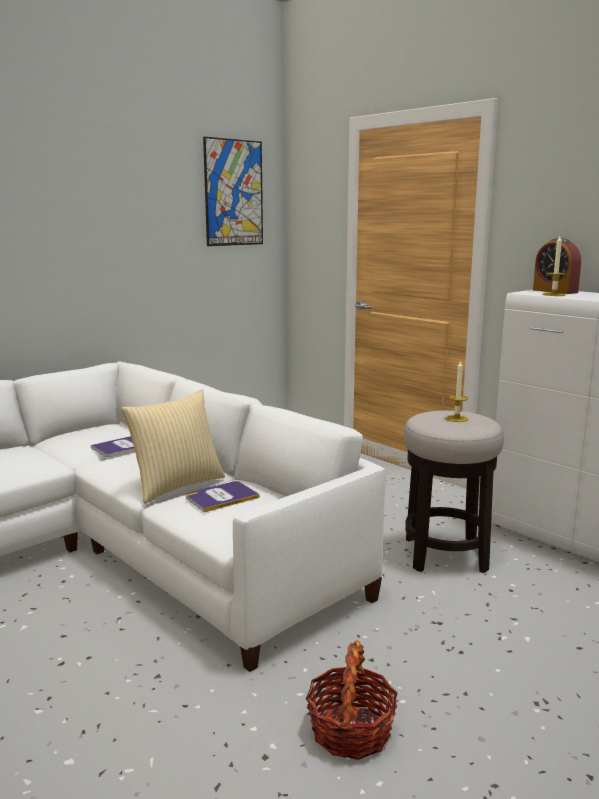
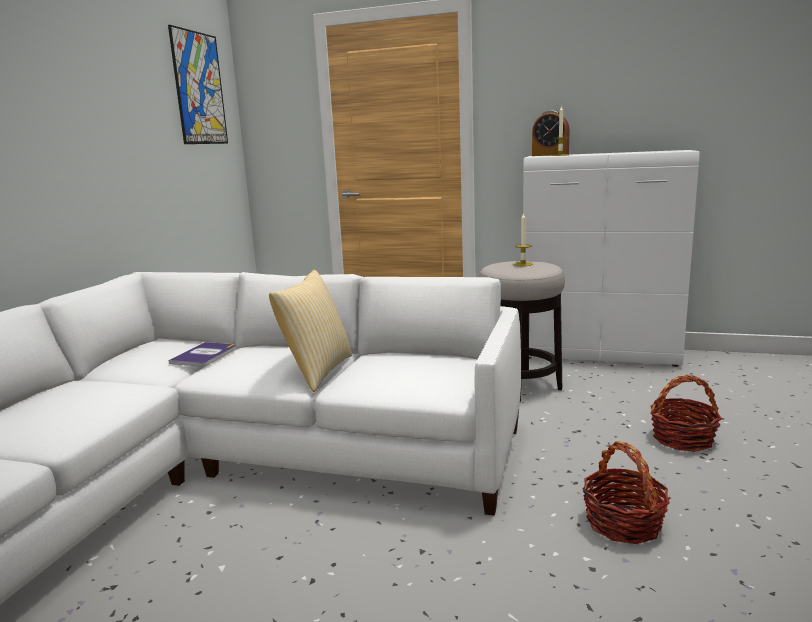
camera: 30 degrees left, 0 degrees up
(221, 497) = (387, 367): book -> none
(544, 675) = (682, 439): none -> basket

